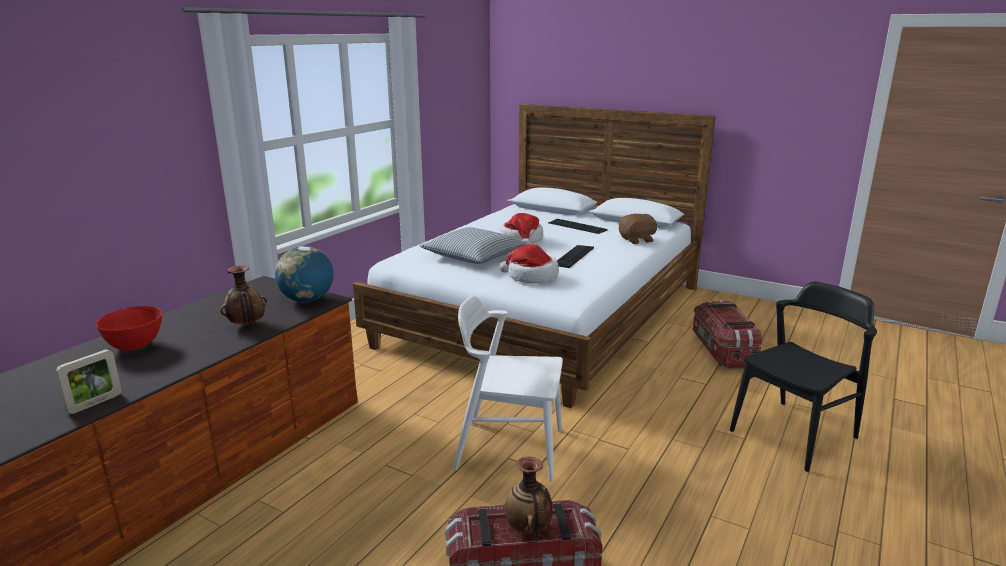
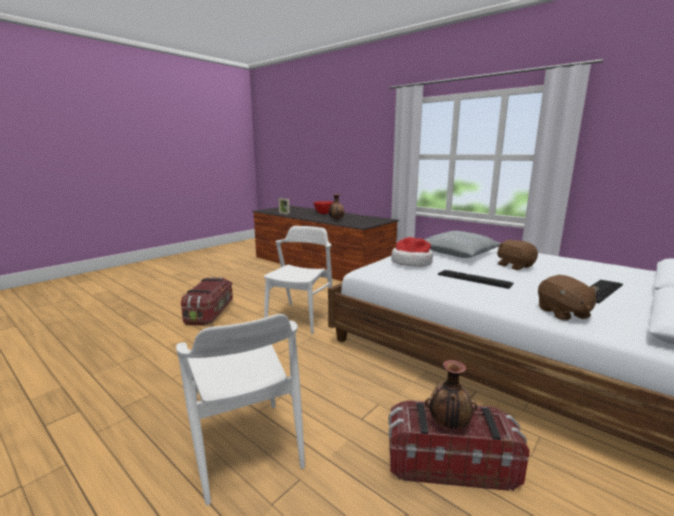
camera: 100 degrees right, 5 degrees down
(307, 300) = (362, 224): globe -> none
(522, 240) = (514, 266): hat -> brown plush toy
(528, 528) = (203, 288): vase -> vase (449, 424)
(794, 434) = (245, 448): black chair -> white chair

